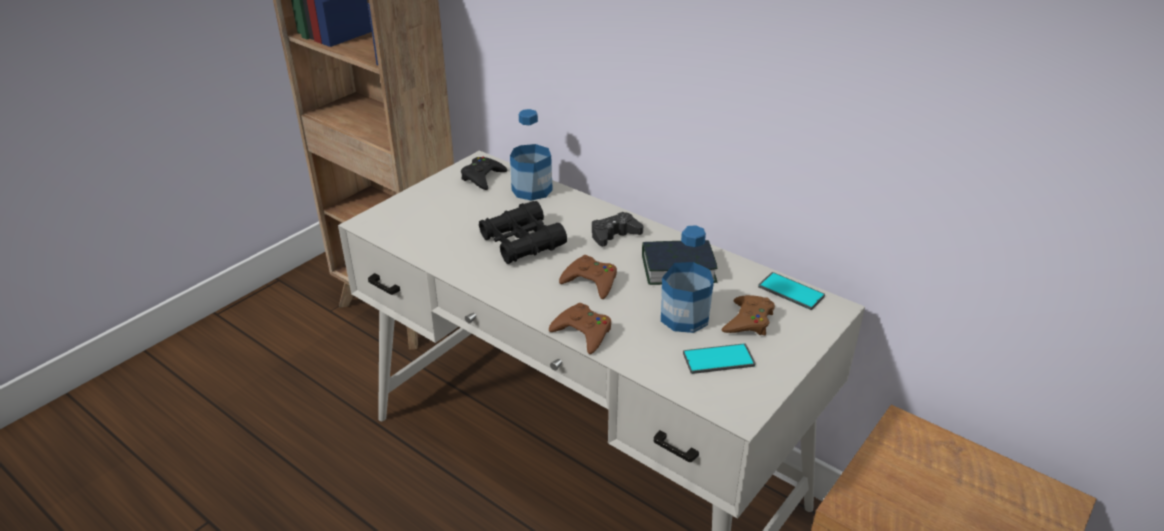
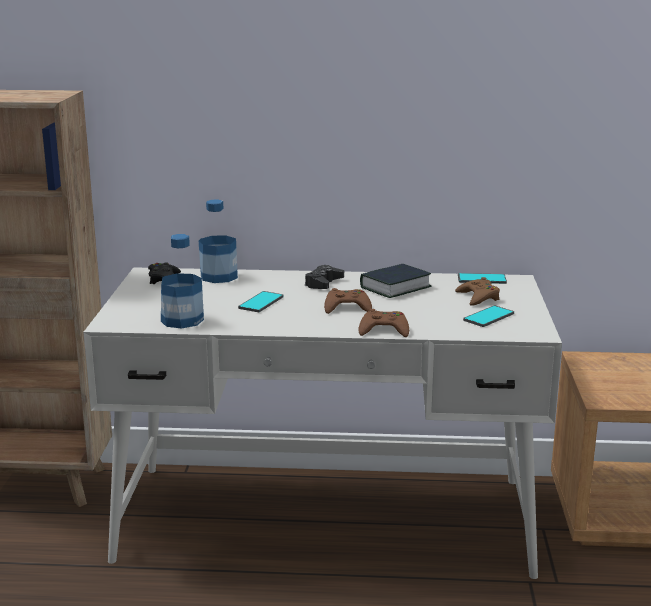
camera: 35 degrees left, 15 degrees down
(522, 242) = (261, 302): black binoculars -> phone
(684, 317) = (436, 306): bottle -> bottle (182, 320)

